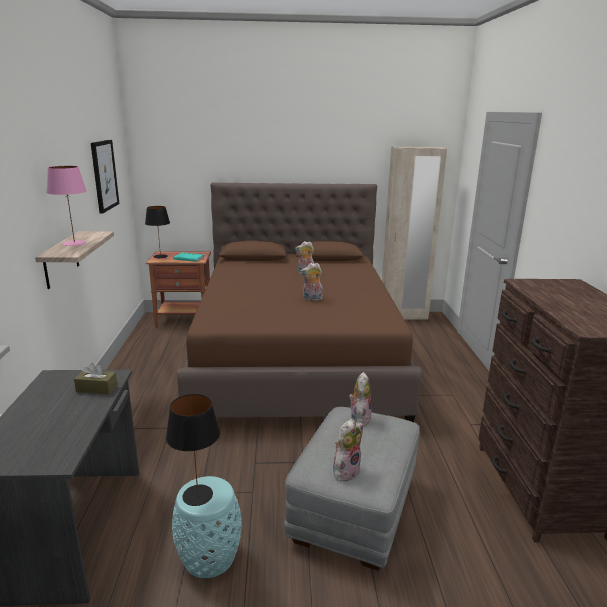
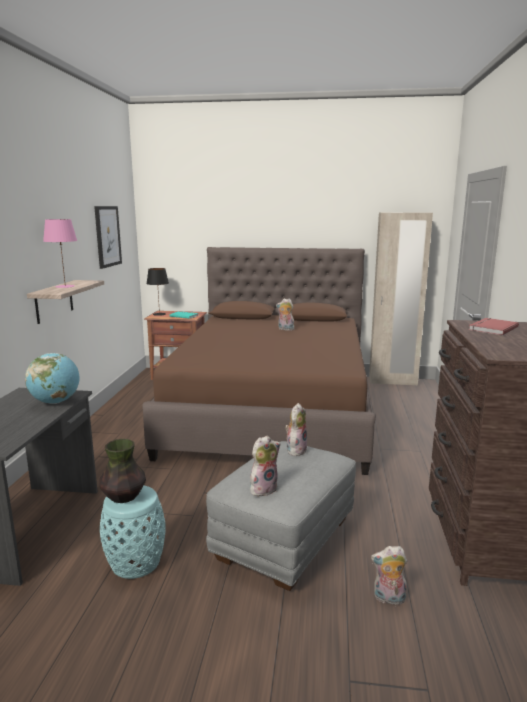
camera: 10 degrees right, 5 degrees down
(97, 388) = (56, 402): brown tissue box -> globe
(198, 495) = (124, 497): black table lamp -> vase
(312, 299) = (281, 348): plush toy -> plush toy (388, 599)
(553, 290) = (491, 328): none -> red book

